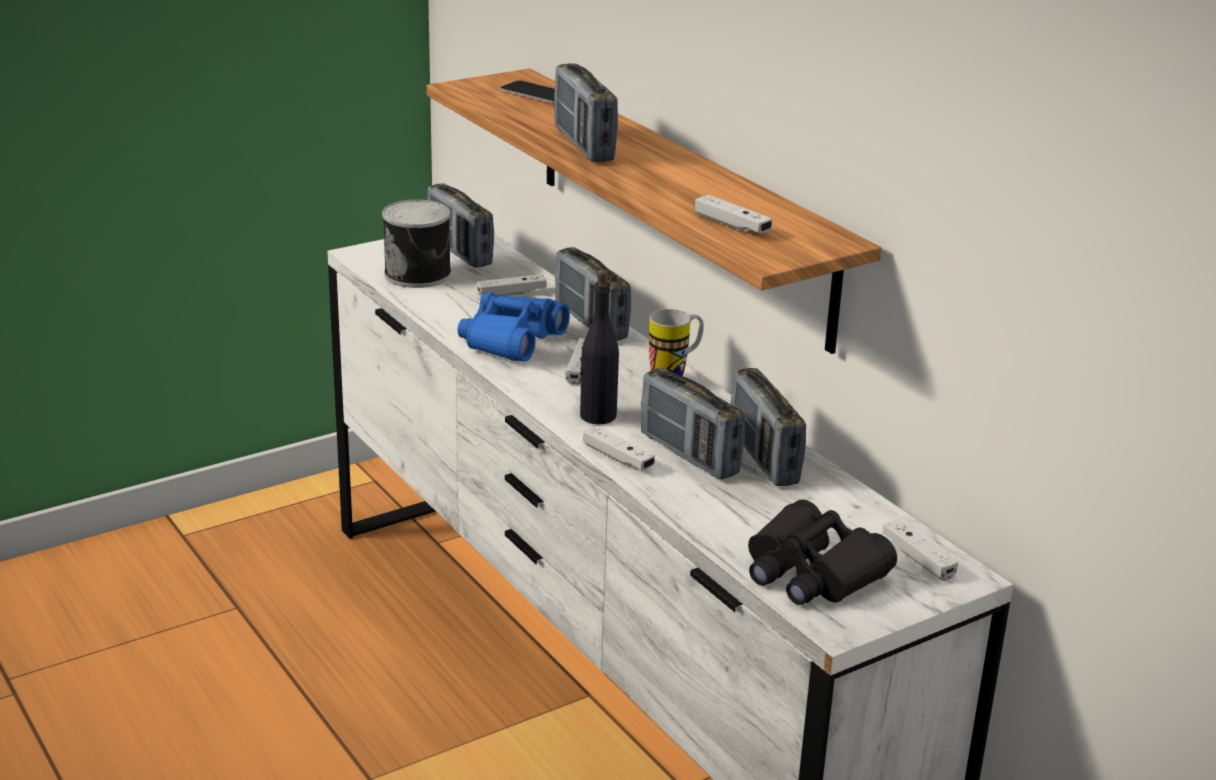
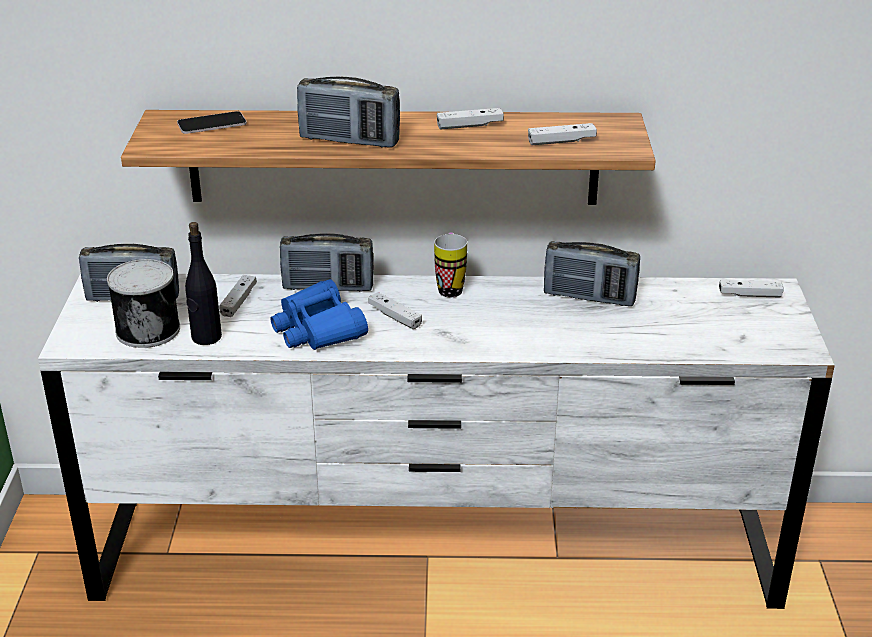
camera: 55 degrees left, 5 degrees up
(597, 416) = (472, 335): black bottle -> black bottle (206, 337)
(618, 458) = (539, 349): white game controller -> white game controller (470, 125)
(689, 454) = (560, 321): radio -> none
(811, 572) = (740, 335): black binoculars -> none

